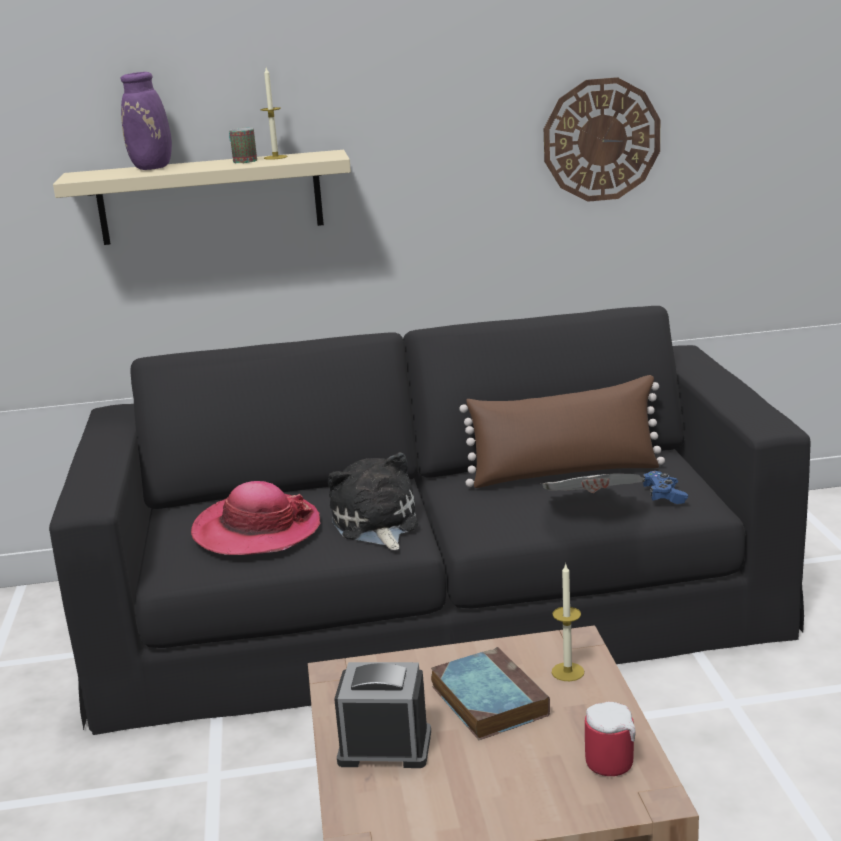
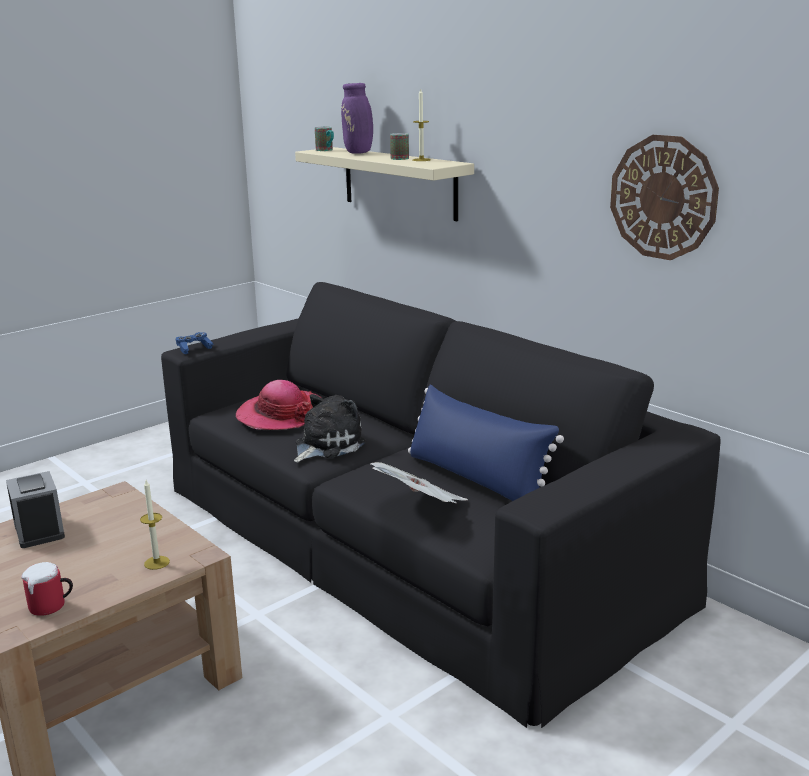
camera: 55 degrees right, 0 degrees up
(90, 175) = (326, 150): none -> mug
(487, 699) = (107, 545): book -> none
(565, 473) = (476, 479): brown pillow -> blue pillow
(664, 496) = (479, 529): blue game controller -> blue game controller (194, 349)

